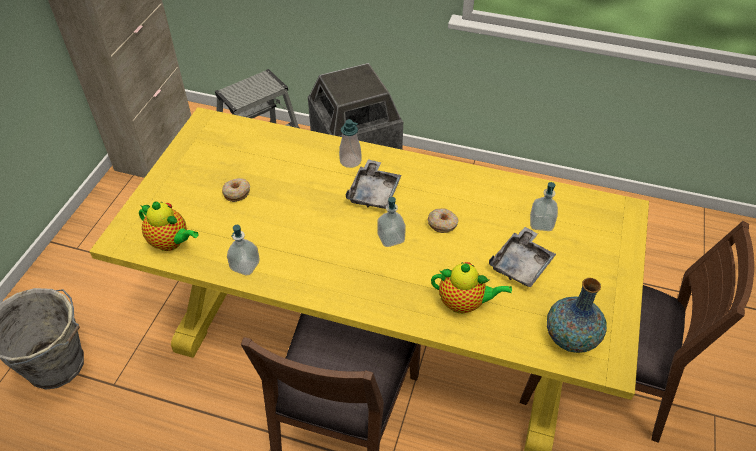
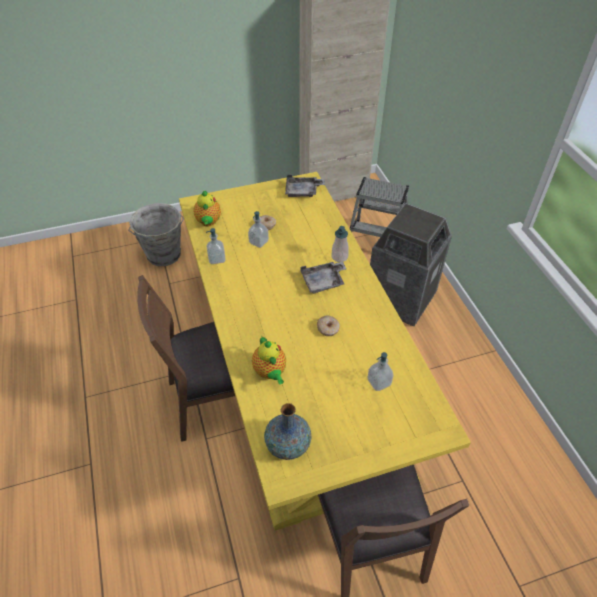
camera: 55 degrees right, 0 degrees up
(391, 238) = (292, 309): soap dispenser -> soap dispenser (258, 242)
(521, 264) = (329, 388): grey tray -> grey tray (303, 191)

